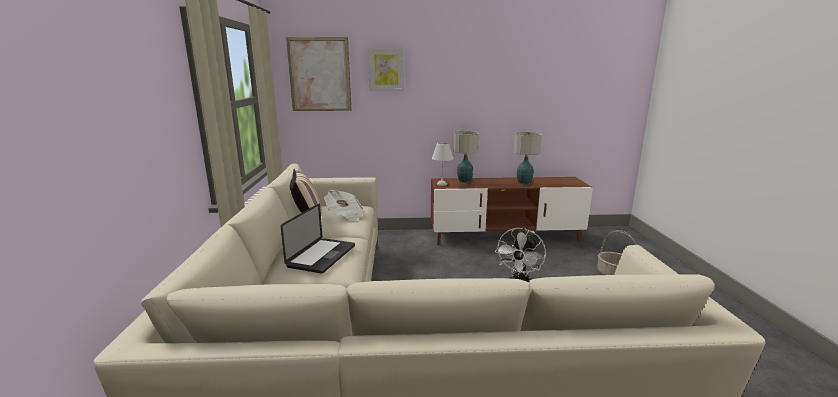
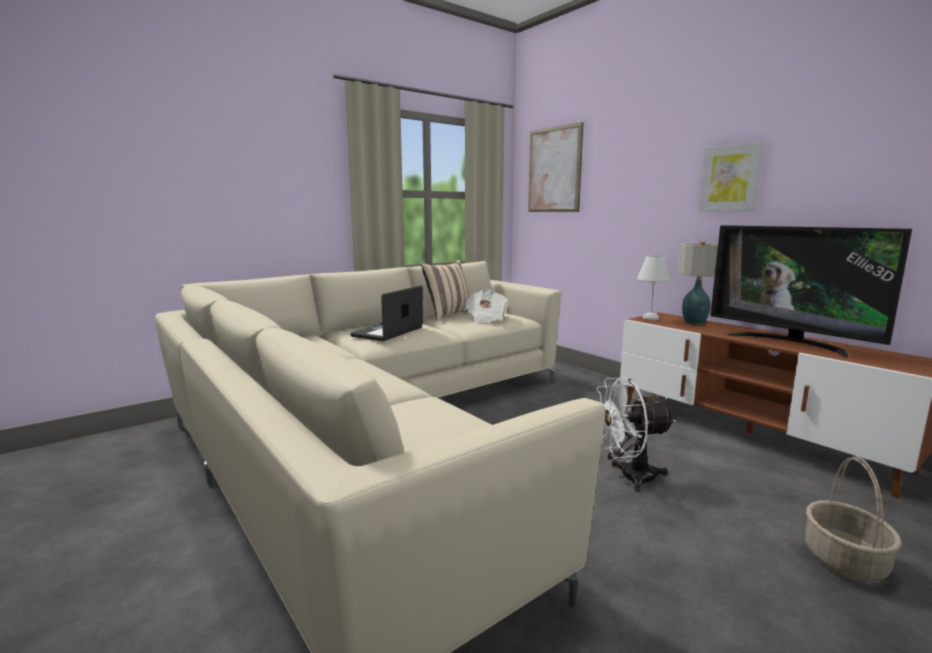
camera: 55 degrees right, 5 degrees down
(322, 256) = (388, 332): laptop -> laptop turned 135 degrees clockwise
(386, 70) = (619, 157): picture -> picture (730, 178)
(524, 183) = (790, 343): table lamp -> television

